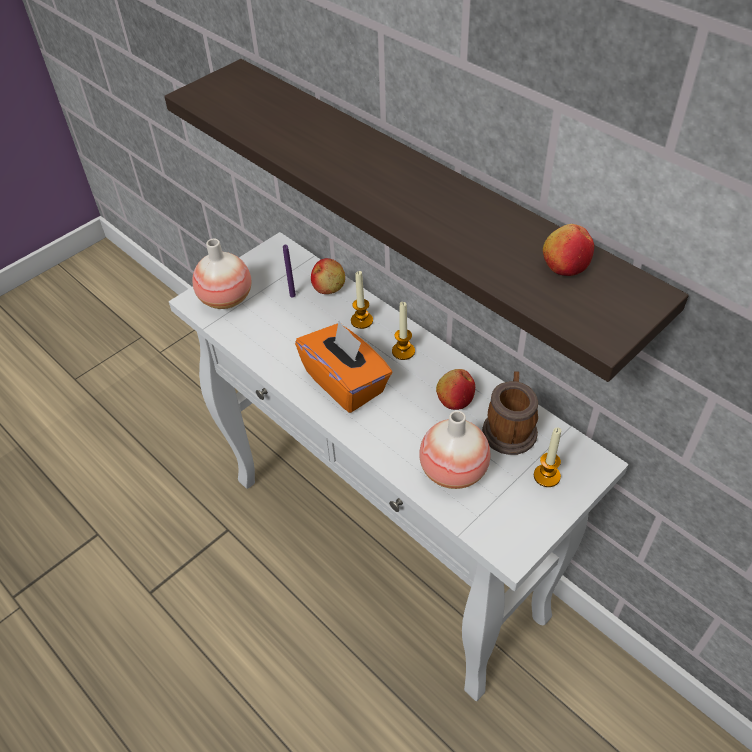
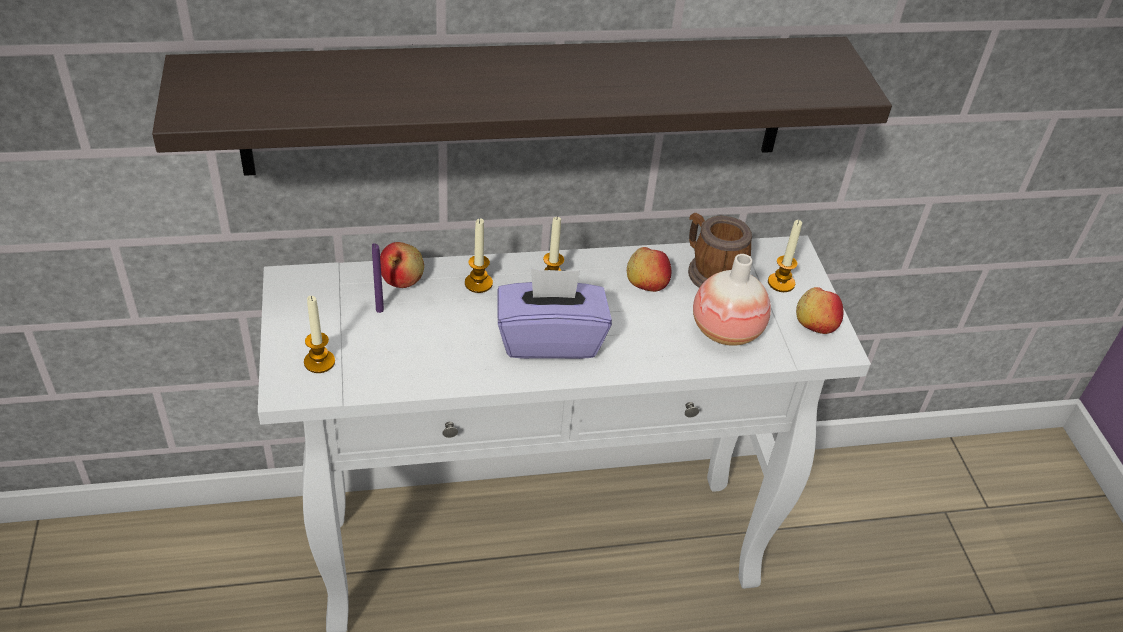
camera: 60 degrees left, 5 degrees down
(226, 299) = (319, 362): vase -> candle
(346, 383) = (550, 339): orange tissue box -> purple tissue box
(565, 266) = (761, 63): apple -> apple (815, 325)

